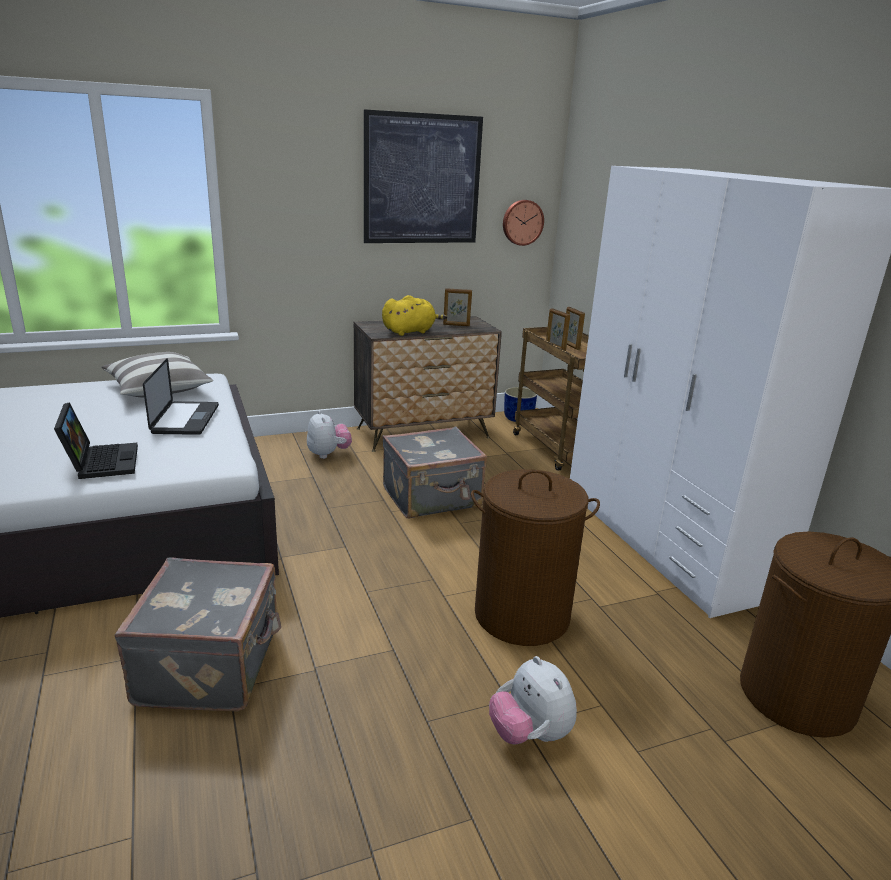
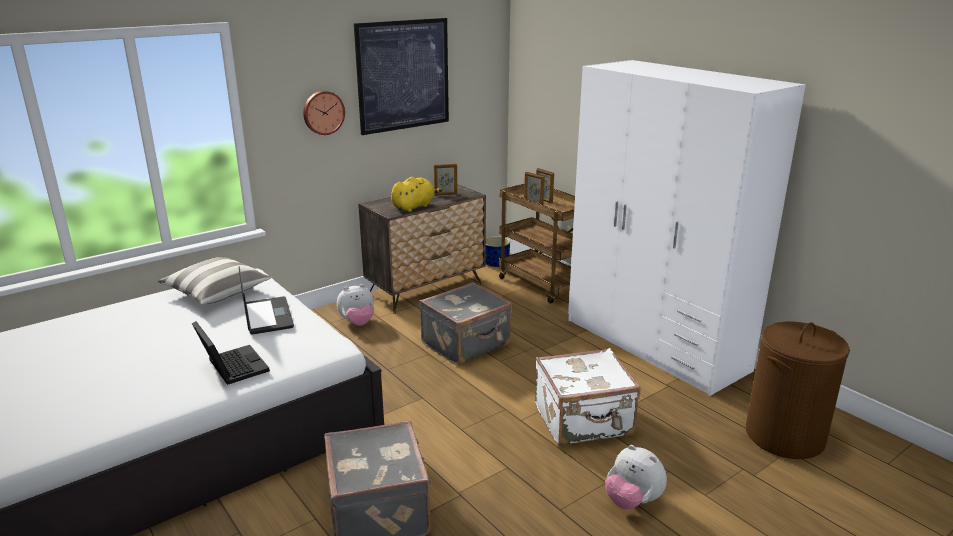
camera: 15 degrees left, 0 degrees up
(328, 454) = (357, 323): plush toy -> plush toy turned 105 degrees clockwise
(522, 222) = (482, 99): wall clock -> wall clock (323, 112)
(522, 615) = (584, 421): brown laundry basket -> white suitcase

